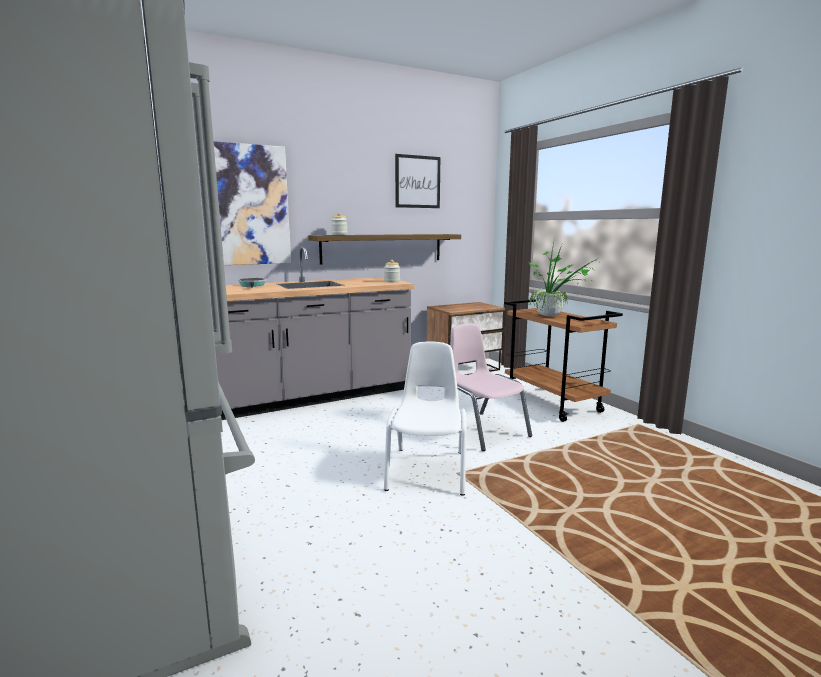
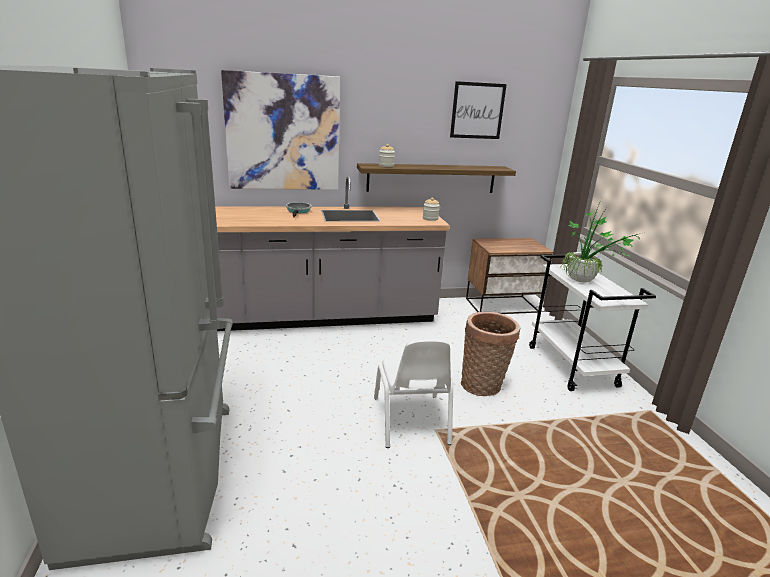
camera: 15 degrees right, 10 degrees up
(428, 470) = (411, 420): white chair -> white chair turned 150 degrees clockwise
(483, 430) = (483, 385): pink chair -> basket
(553, 404) = (573, 366): brown cart -> white cart

